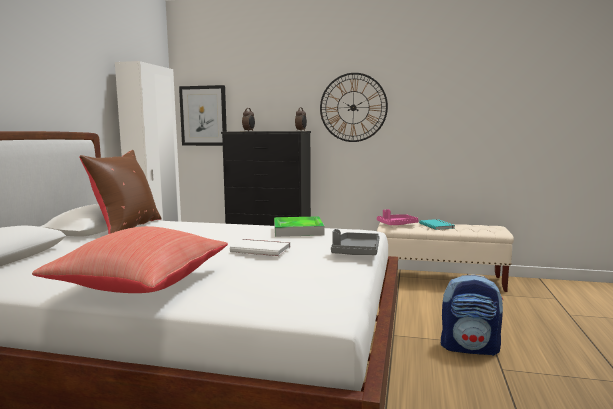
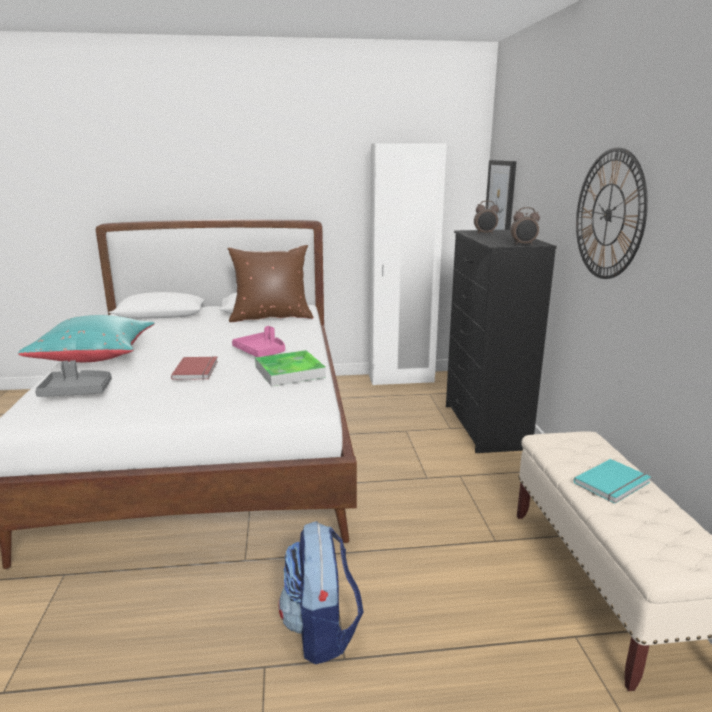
camera: 70 degrees right, 10 degrees up
(140, 285) = (96, 357): red pillow -> turquoise pillow
(261, 249) = (197, 370): white book -> red book
(356, 252) = (198, 409): grey tray -> grey tray (77, 391)
(396, 224) = (571, 445): pink tray -> pink tray (261, 352)

